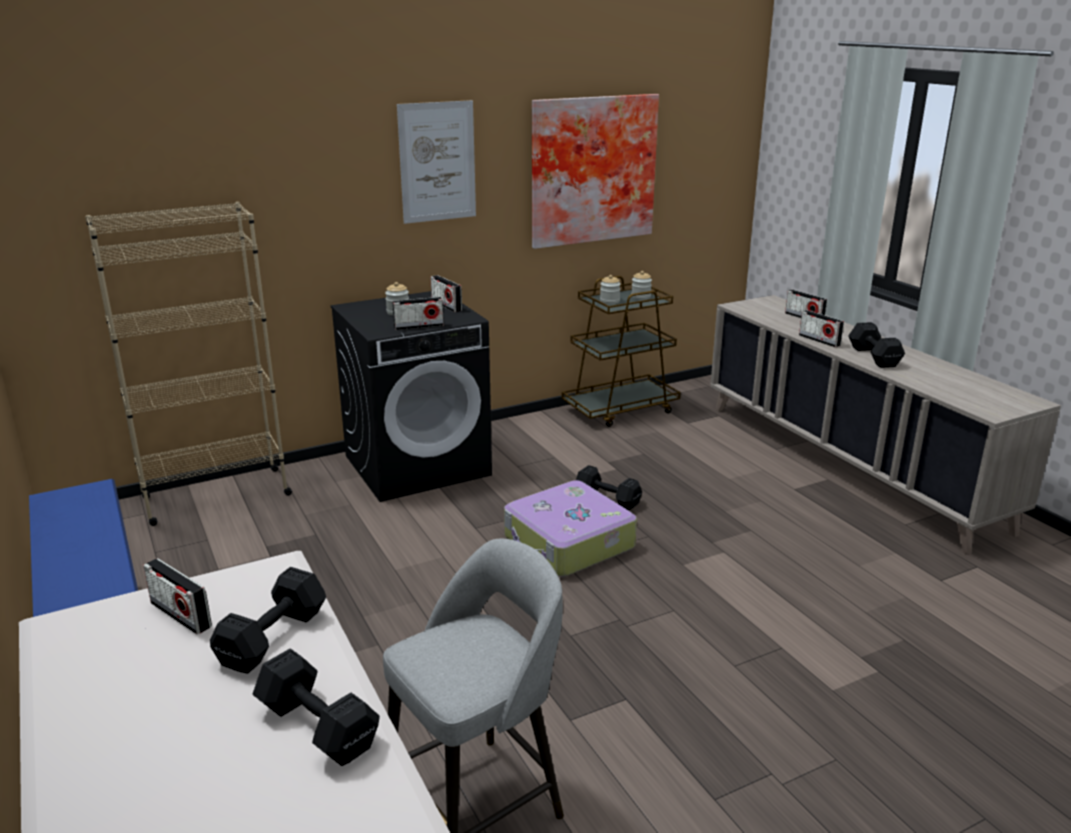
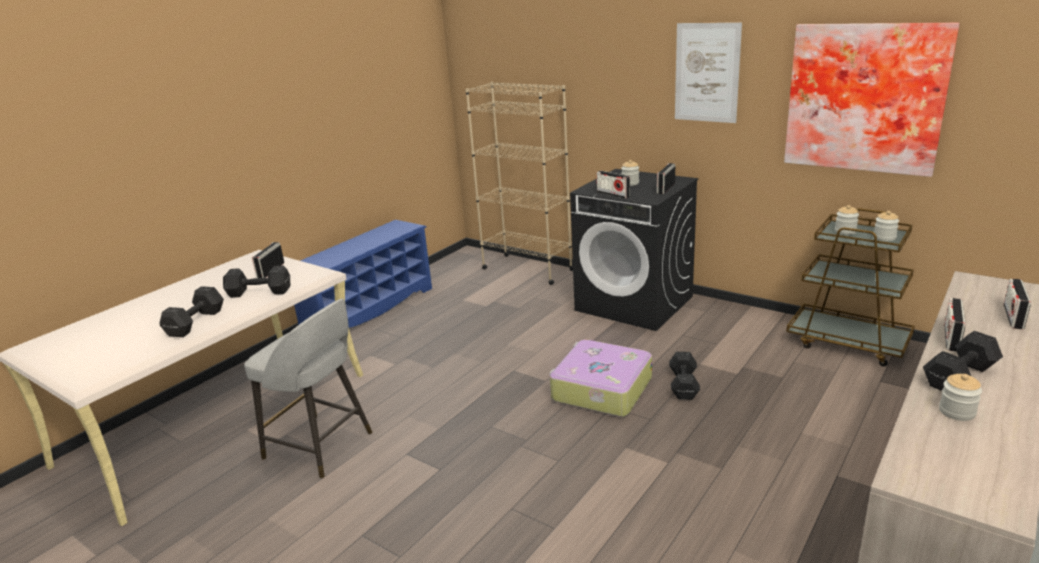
camera: 65 degrees right, 0 degrees up
(918, 373) = (957, 412): none -> jar

